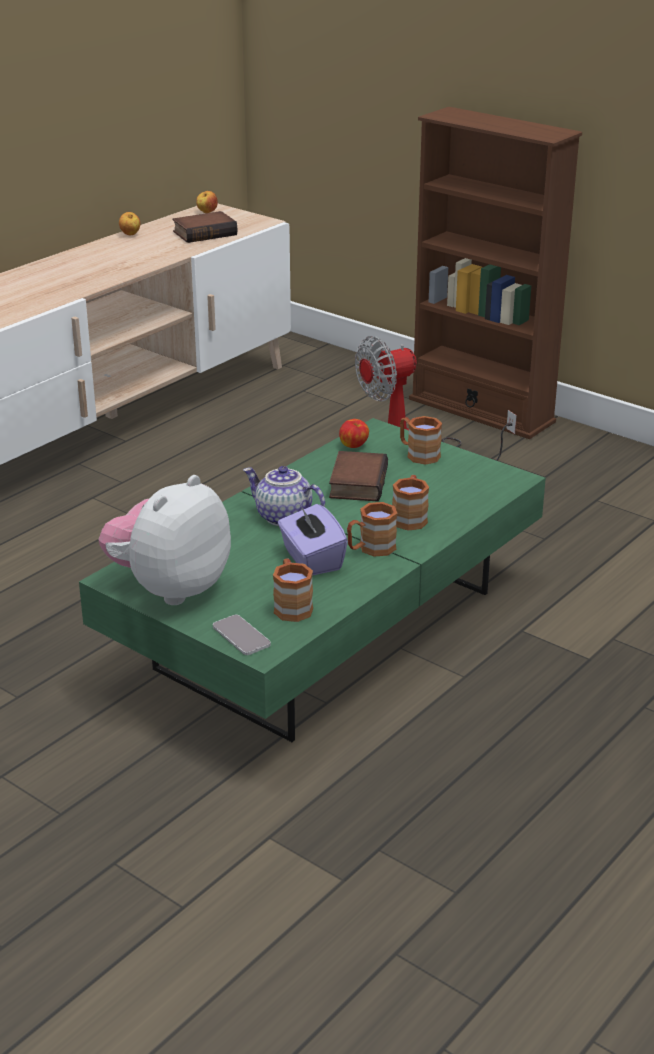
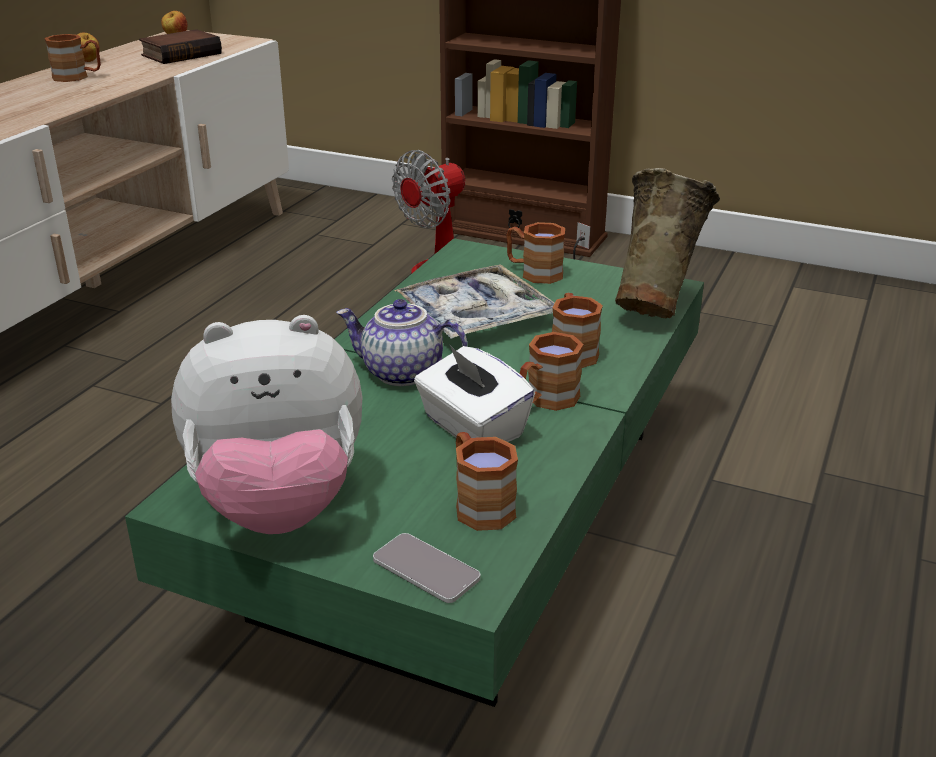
camera: 15 degrees left, 0 degrees up
(118, 251) = (78, 77): none -> brown mug
(170, 588) = (278, 505): plush toy -> plush toy turned 120 degrees counterclockwise
(311, 559) = (472, 428): purple tissue box -> white tissue box
(354, 446) = (449, 272): apple -> none
(356, 482) = (476, 316): book -> tray
(494, 492) = (656, 305): none -> beige vase

